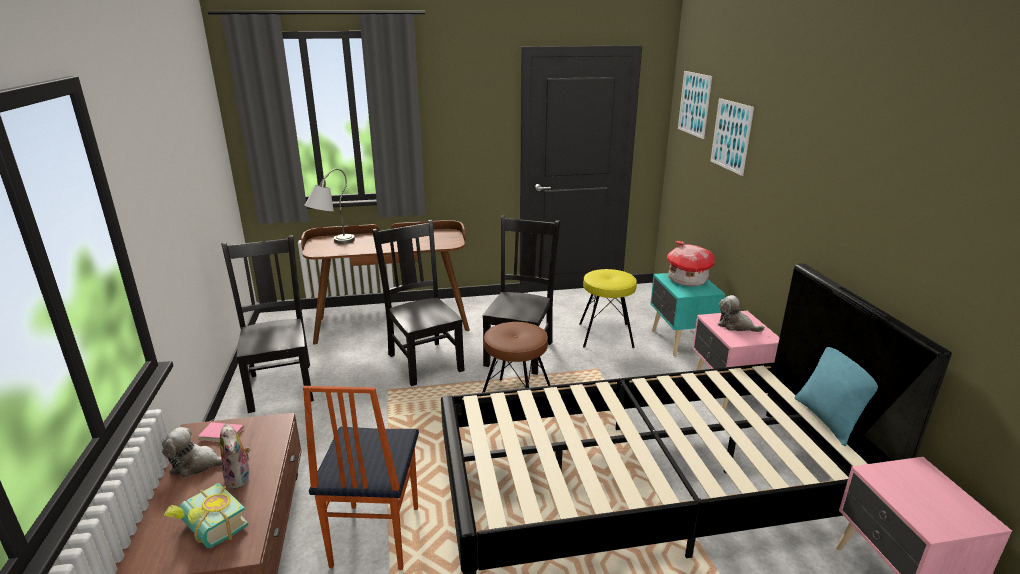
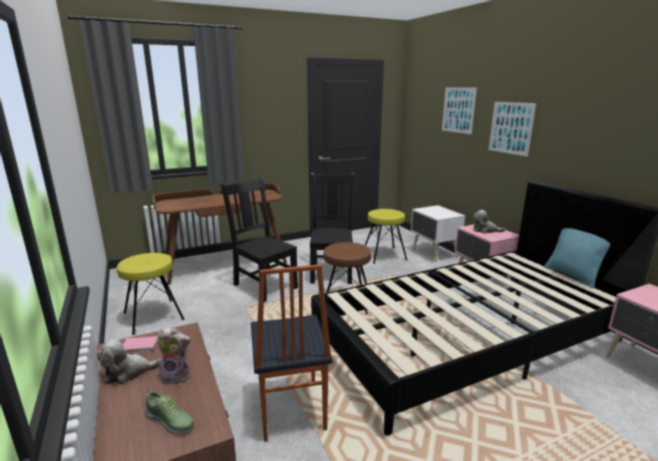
camera: 15 degrees left, 5 degrees down
(209, 530) = (170, 420): book -> shoe
(240, 479) = (177, 376): plush toy -> plush toy turned 45 degrees counterclockwise
(281, 385) = (153, 316): black chair -> yellow stool
(332, 244) = (178, 203): grey table lamp -> none
(680, 341) = (434, 253): turquoise nightstand -> white nightstand
(686, 280) = (435, 210): toy house -> none
(694, 104) = (423, 95): picture -> picture (511, 128)

